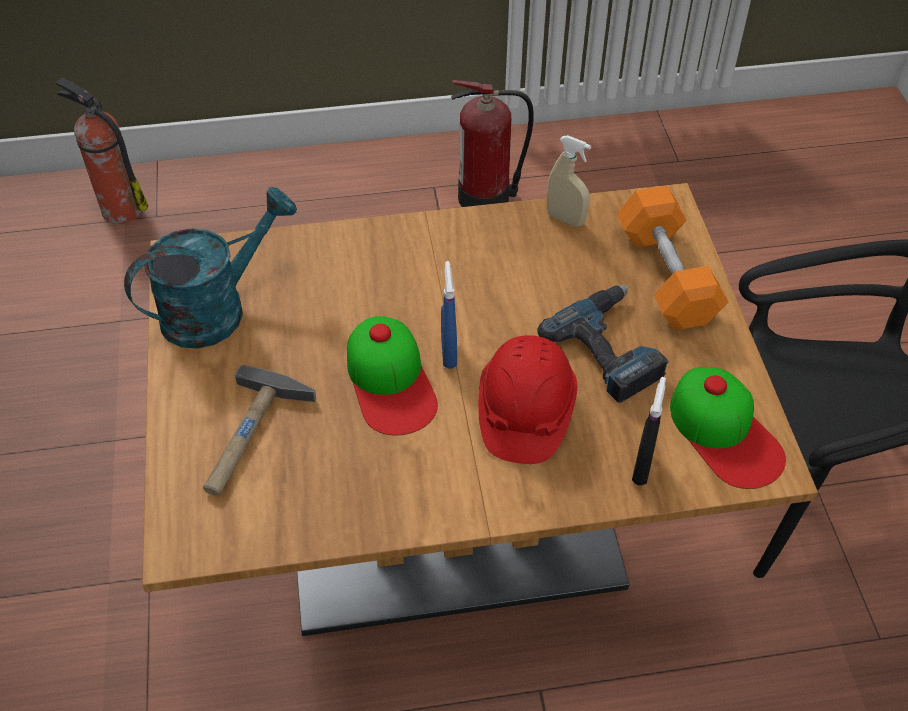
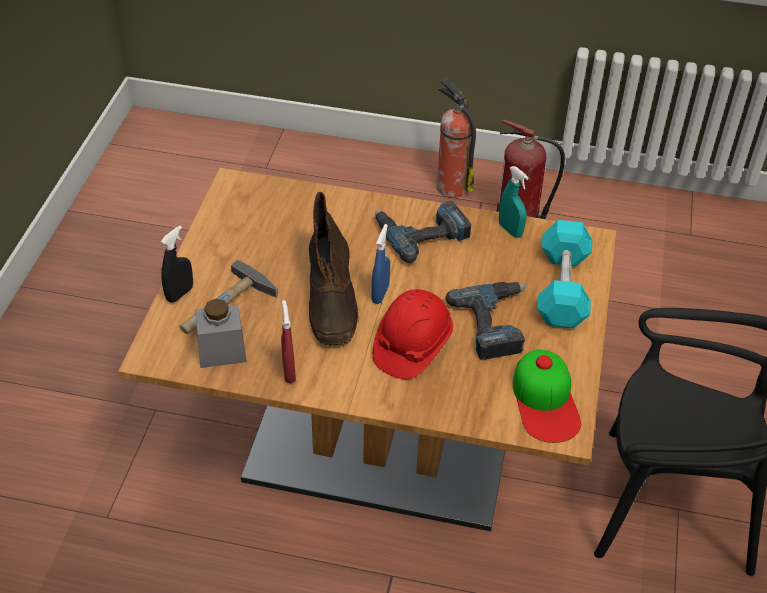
camera: 20 degrees right, 5 degrees down
(120, 209) = (242, 156): fire extinguisher -> fire extinguisher (451, 186)
(217, 308) = (241, 221): turquoise watering can -> none
(278, 504) = (222, 351): none -> grey jar
(383, 503) = (289, 371): none -> red spray bottle
(390, 381) = (332, 300): cap -> brown boot
(459, 254) = (421, 233): none -> power drill
(565, 219) = (510, 230): beige spray bottle -> turquoise spray bottle
(642, 467) = (473, 404): black spray bottle -> black spray bottle (180, 294)
(666, 276) = (562, 288): orange dumbbell -> turquoise dumbbell

